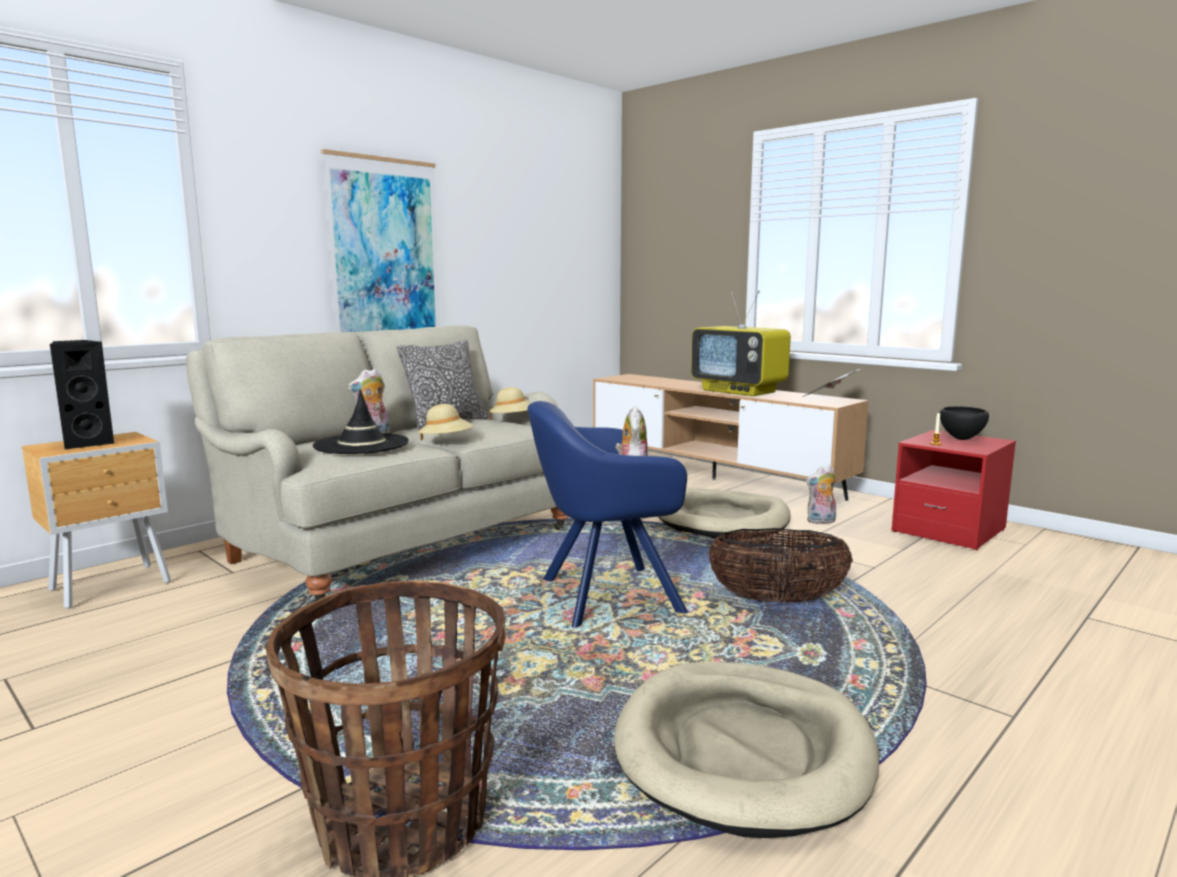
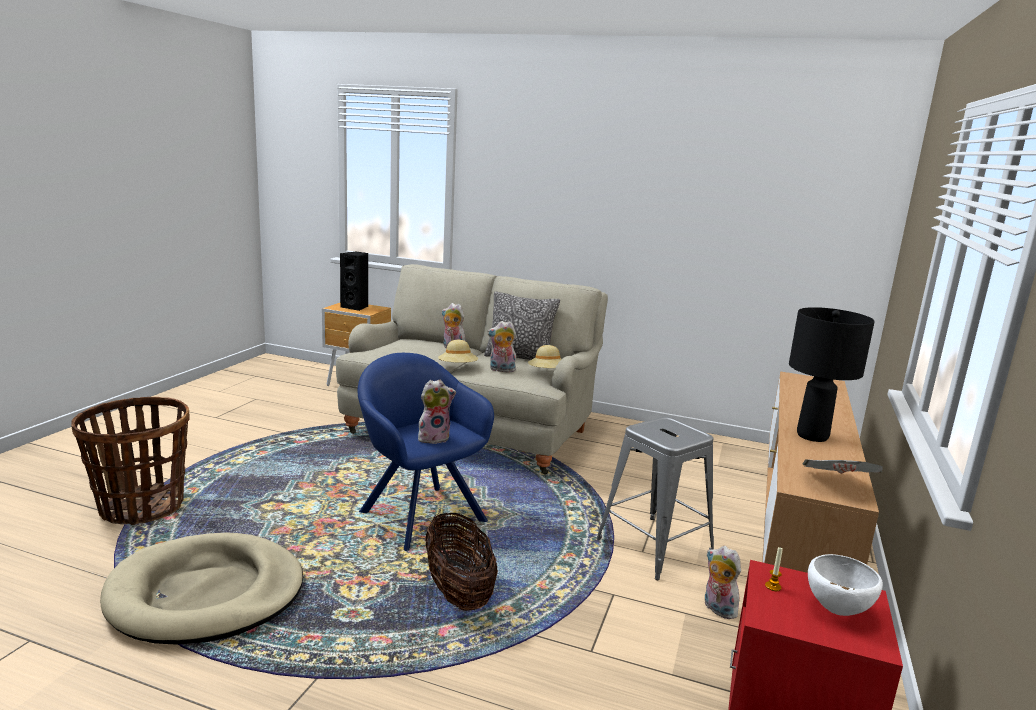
camera: 65 degrees right, 5 degrees up
(361, 444) = (412, 350): black hat -> none
(385, 255) = (581, 219): picture -> none
(485, 429) = (501, 370): none -> plush toy
(723, 520) = (653, 547): beige dog bed -> grey stool
(740, 391) = (813, 436): television -> black table lamp
(962, 439) = (836, 611): black bowl -> white bowl

